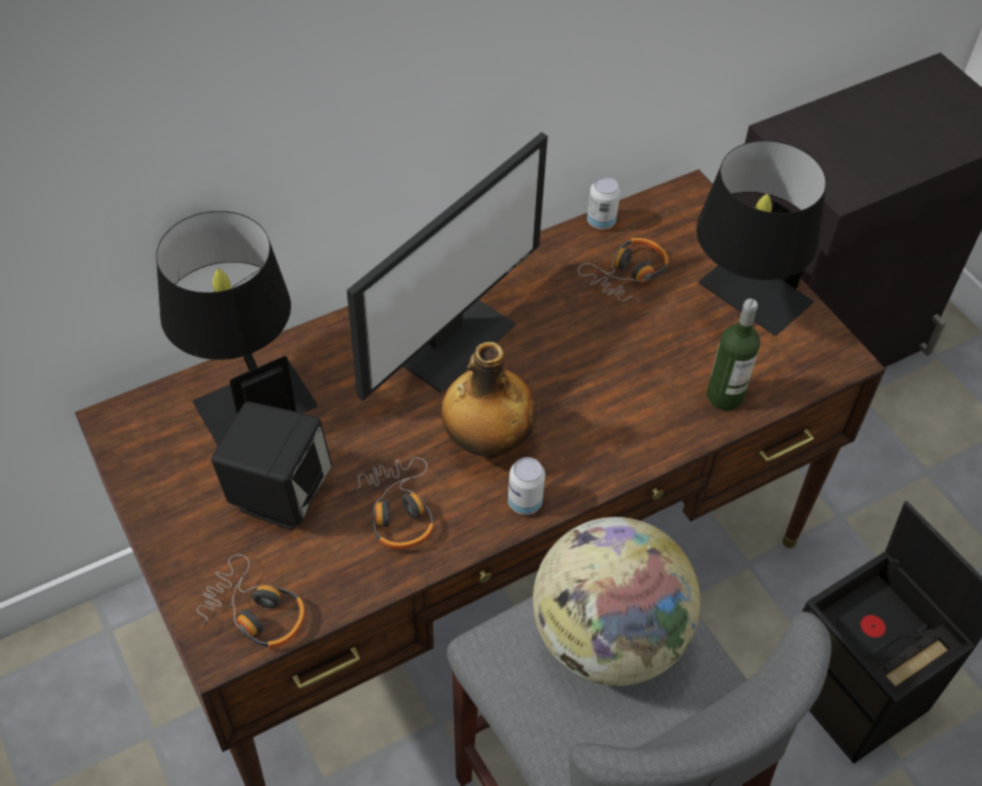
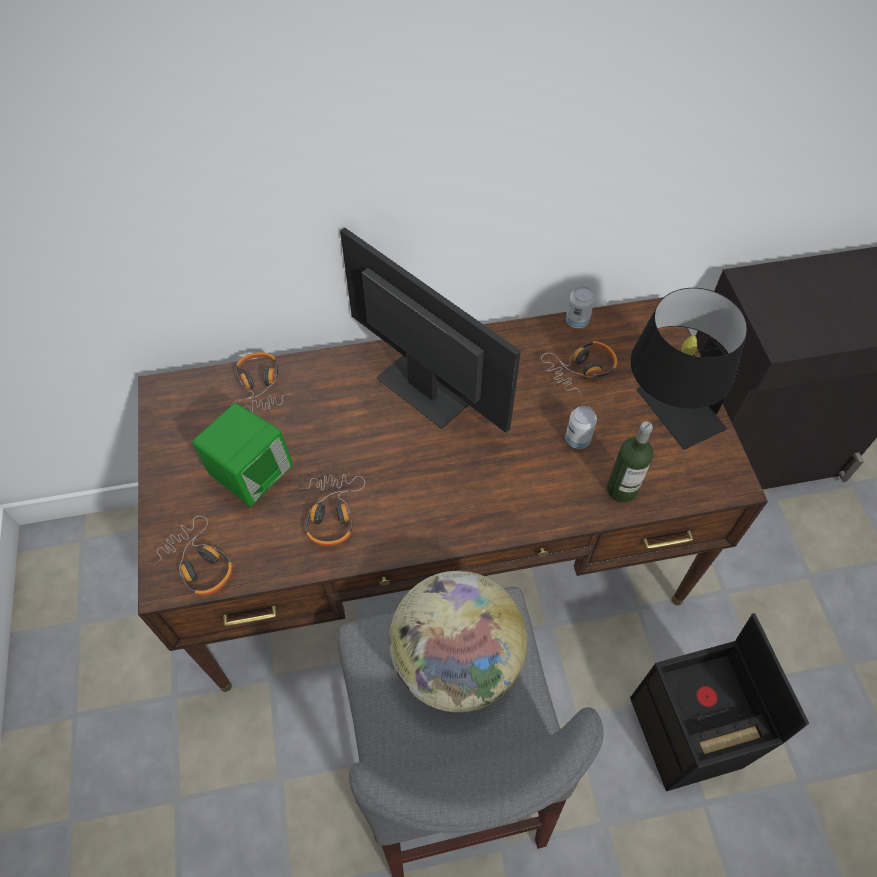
camera: 20 degrees right, 5 degrees up
(244, 387) = (260, 387): black table lamp -> headphones
(279, 493) = (252, 476): black speaker -> green speaker
(451, 338) = (425, 387): monitor -> monitor turned 105 degrees counterclockwise
(487, 441) = (420, 476): bottle -> none
(524, 502) = (429, 533): can -> can (577, 439)

